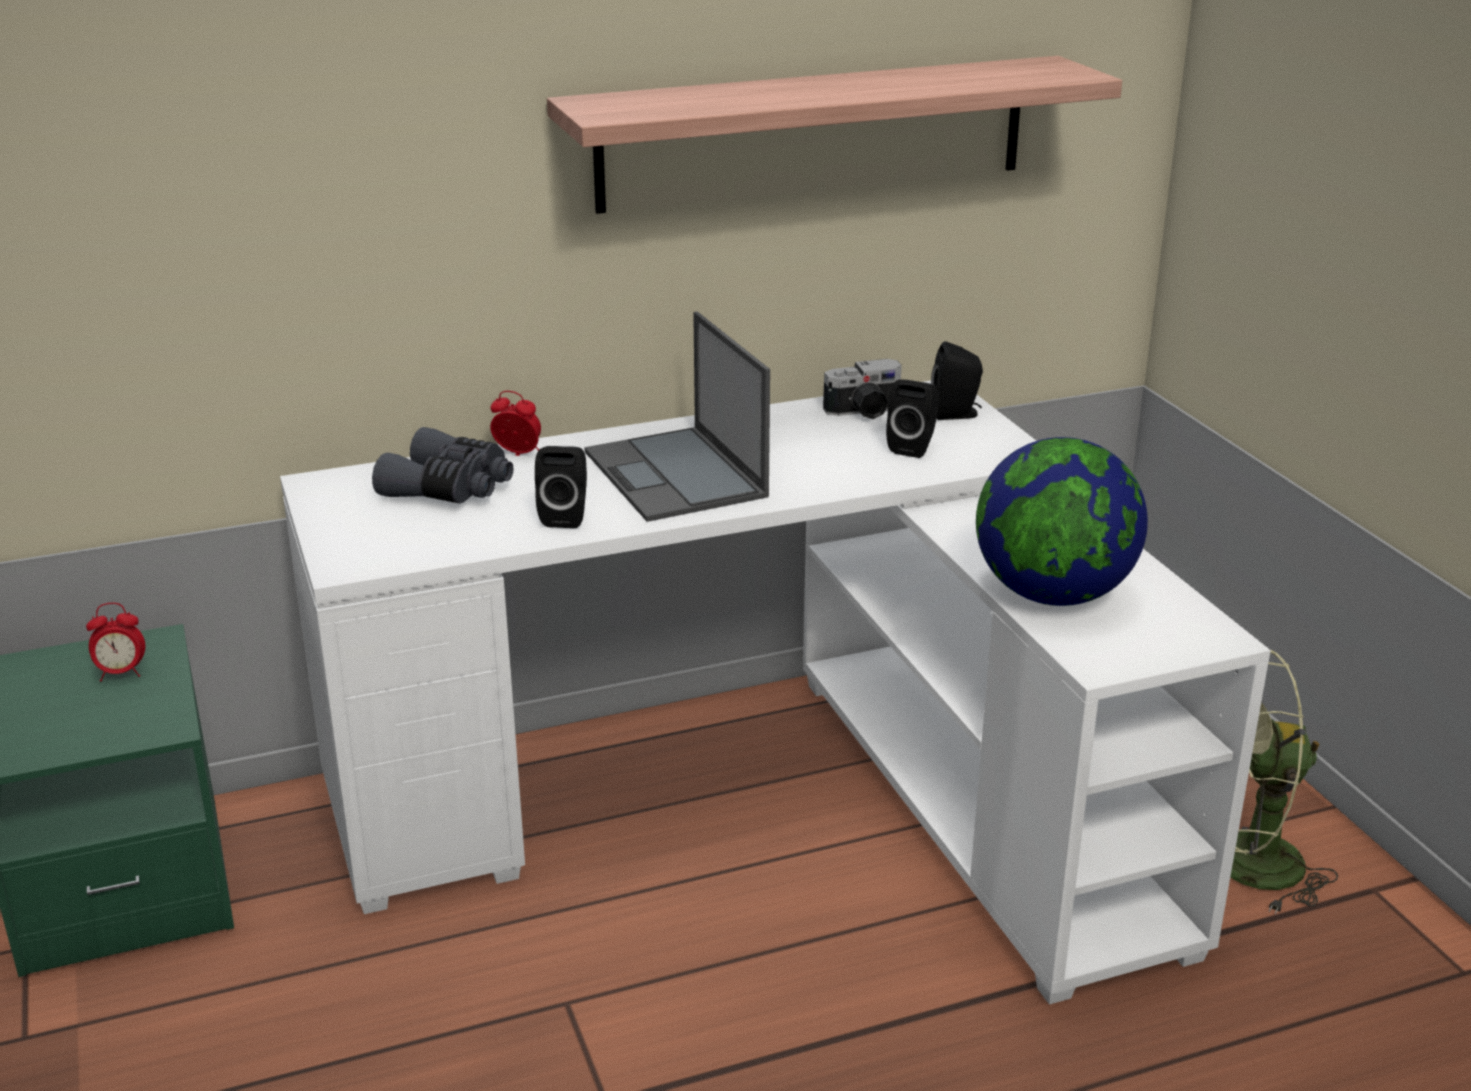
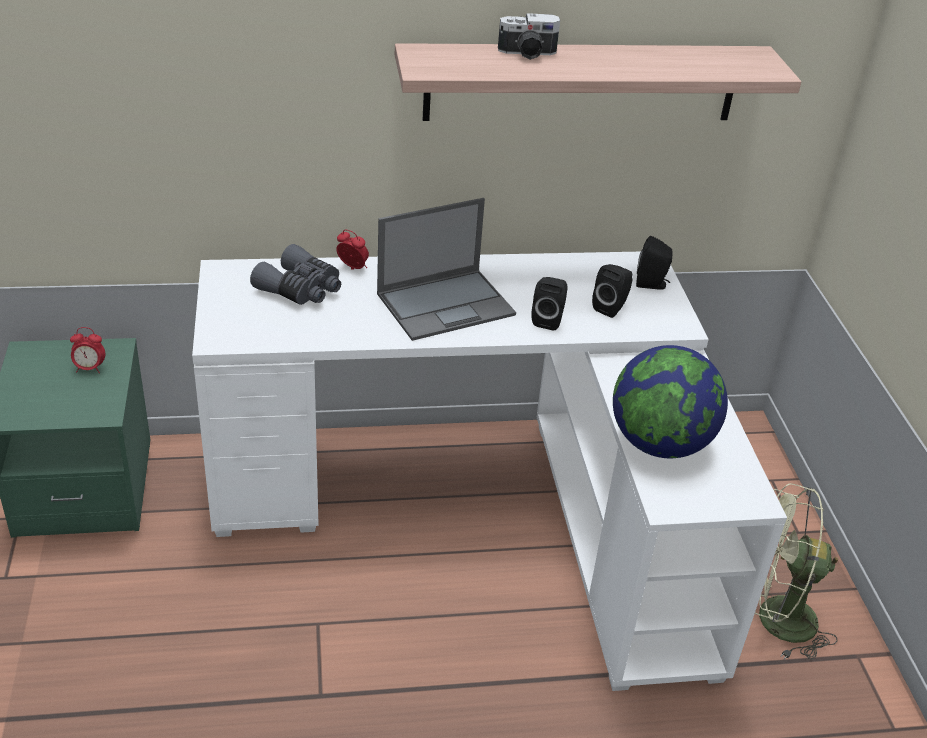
camera: 10 degrees right, 10 degrees up
(565, 516) = (364, 325): black speaker -> black speaker (548, 320)
(676, 475) = (447, 304): laptop -> laptop turned 105 degrees counterclockwise
(864, 412) = (590, 271): camera -> camera (527, 54)

